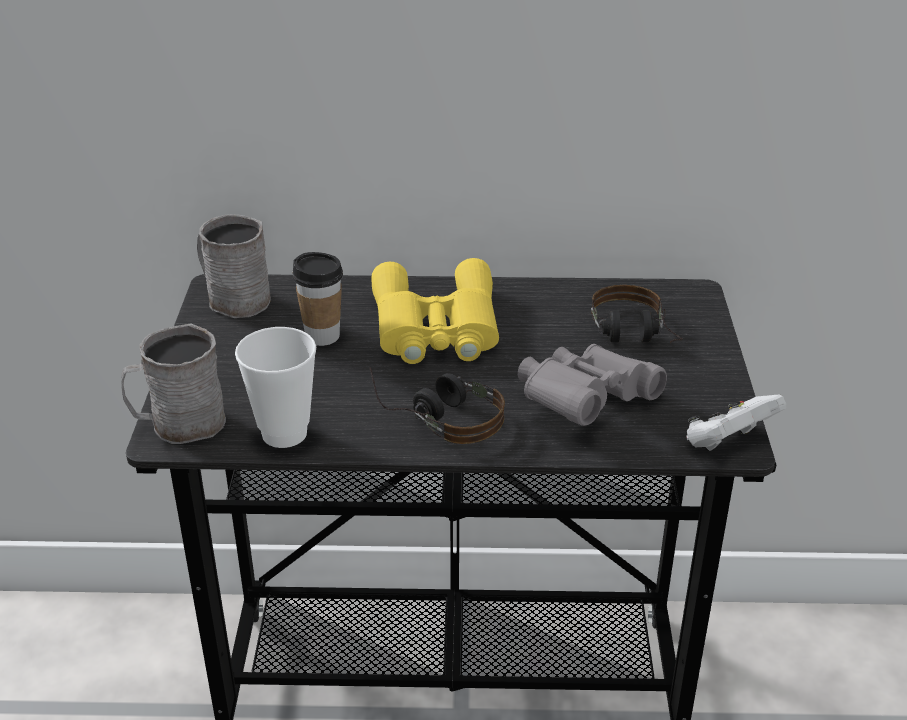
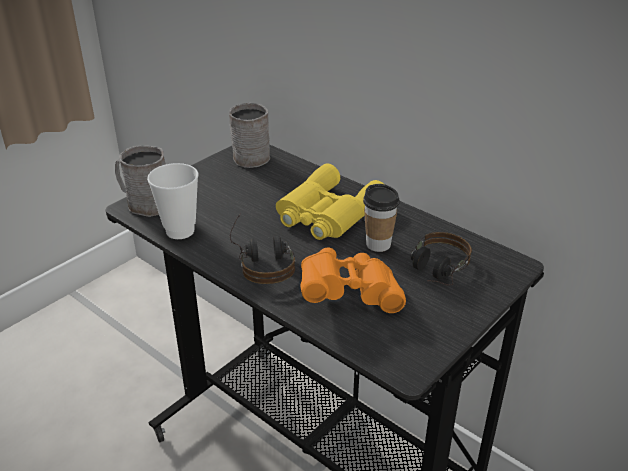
camera: 40 degrees right, 0 degrees up
(322, 336) = (264, 192): cup -> cup (378, 244)
(584, 403) = (349, 294): grey binoculars -> orange binoculars
(728, 443) = (404, 365): white game controller -> none

